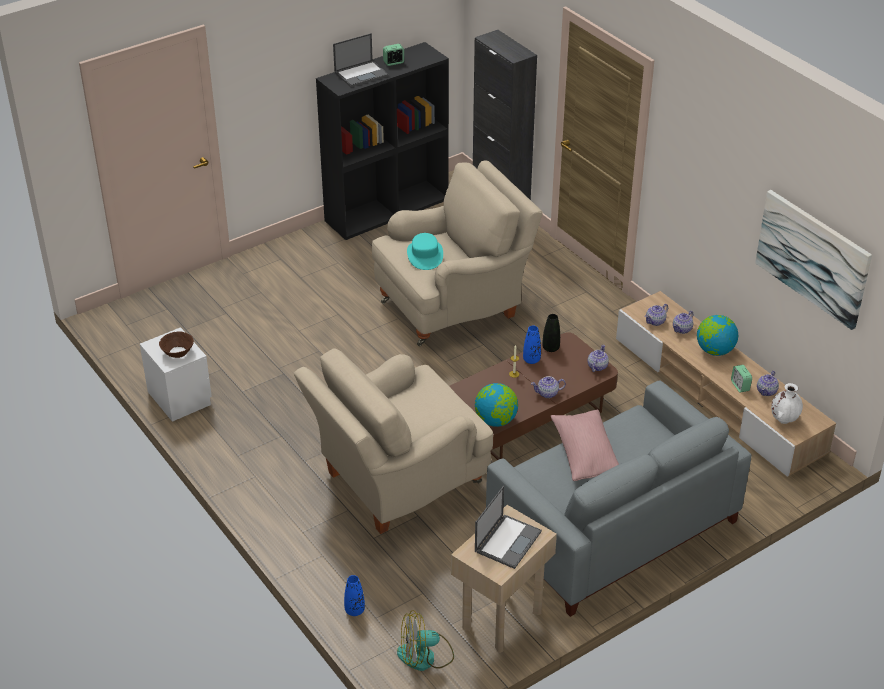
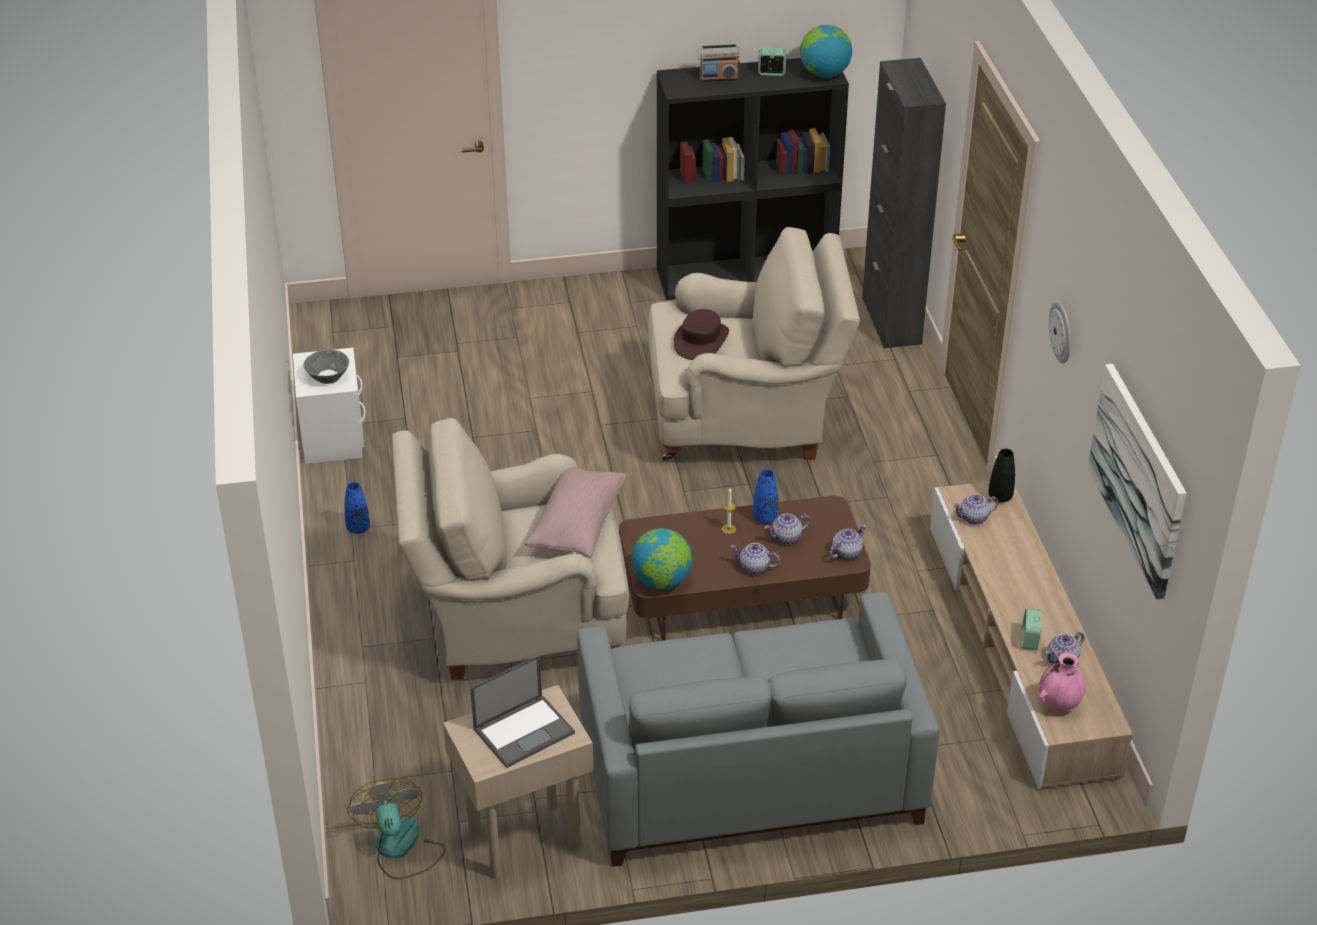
camera: 25 degrees right, 0 degrees up
(178, 352) = (328, 376): brown bowl -> grey bowl
(354, 610) = (356, 762): blue vase -> blue vase (358, 528)
(361, 74) = (718, 78): laptop -> radio
(425, 255) = (700, 340): turquoise hat -> brown hat
(425, 656) = (400, 848): fan -> fan turned 60 degrees clockwise
(550, 348) = (801, 510): black vase -> black vase (1000, 497)
(585, 455) = (730, 659): pink pillow -> pink pillow (577, 524)
(682, 329) = (1004, 539): teapot -> teapot (787, 538)
(704, 181) = (1062, 332): none -> wall clock
(714, 350) = (1029, 581): globe -> globe (824, 74)
(784, 419) = (1059, 705): white vase -> pink vase

